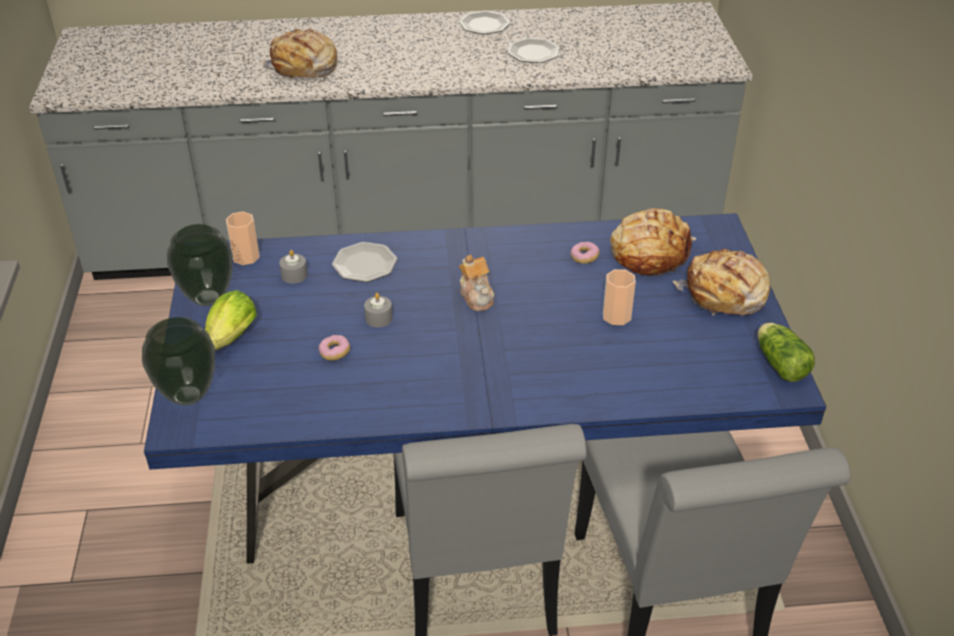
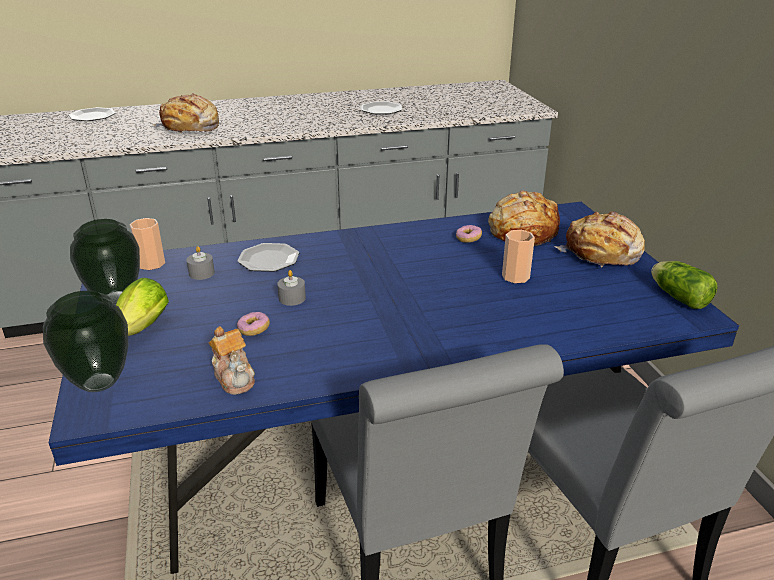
camera: 10 degrees left, 10 degrees down
(477, 296) = (381, 273): teapot -> teapot (234, 377)
(484, 24) = (335, 98): plate -> plate (92, 116)

